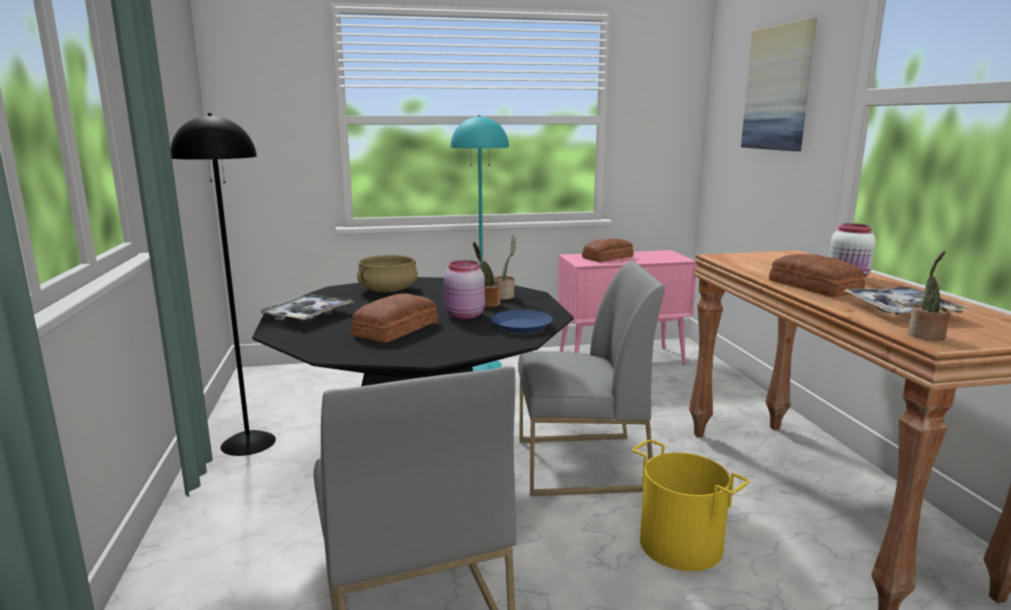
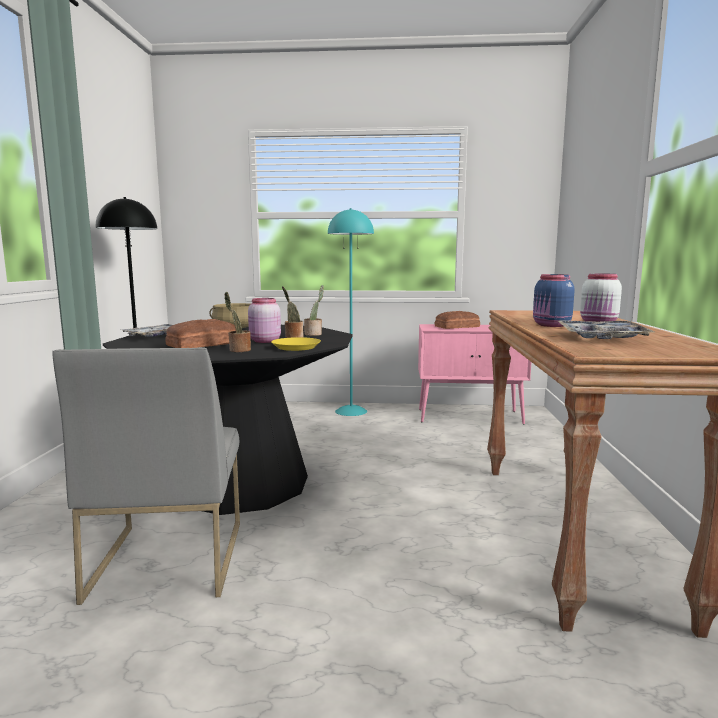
camera: 15 degrees right, 5 degrees down
(521, 326) = (296, 347): blue plate -> yellow plate
(581, 465) = (375, 482): grey chair -> none
(680, 545) = (414, 546): yellow bucket -> none
(778, 88) = (597, 176): picture -> none
(814, 287) = (551, 325): bread -> blue jar
(926, 336) = (589, 349): potted plant -> potted plant (238, 350)

